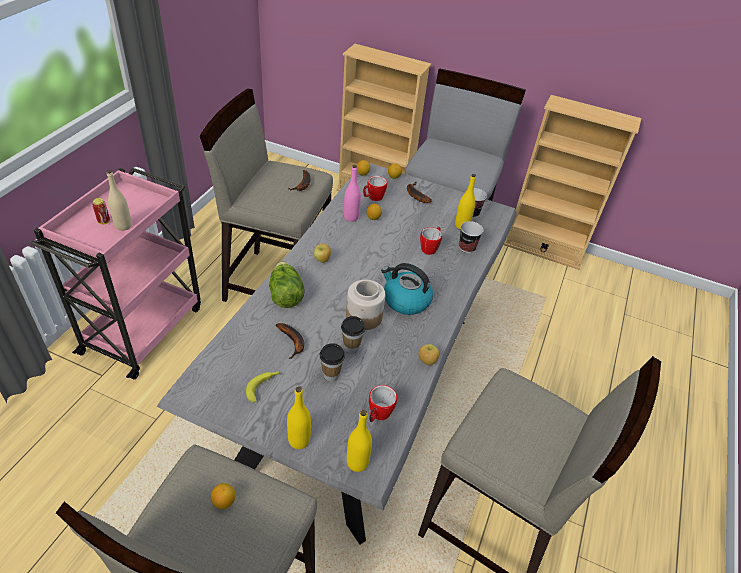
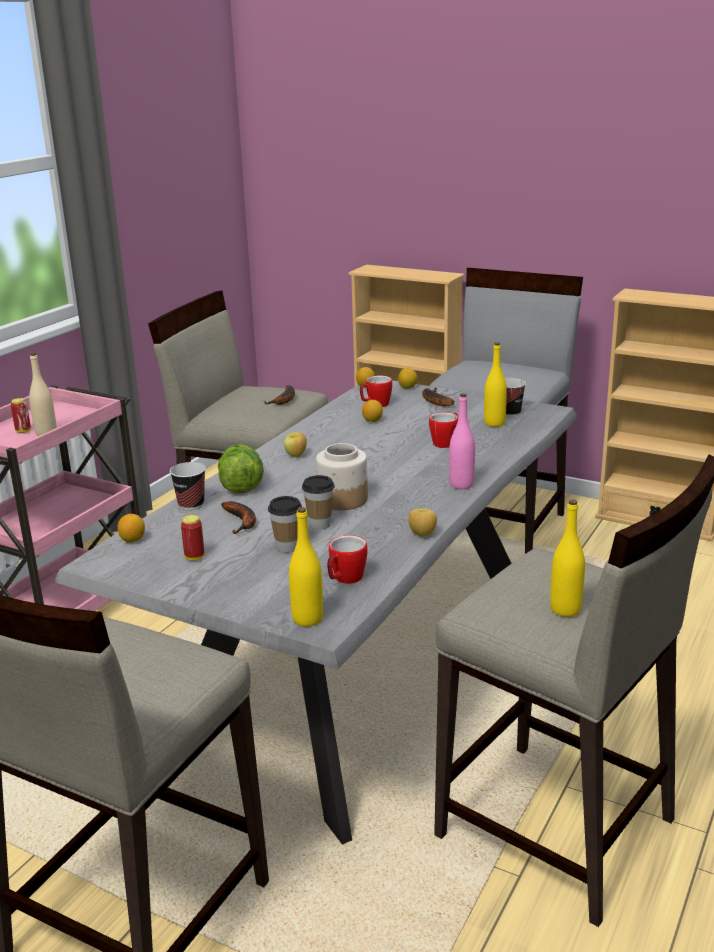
camera: 10 degrees right, 20 degrees down
(224, 501) = (121, 655): lemon -> lemon (132, 540)
(263, 386) = (194, 557): banana -> can
(299, 440) = (232, 600): yellow bottle -> yellow bottle (565, 609)
(351, 217) = (342, 421): pink bottle -> pink bottle (461, 485)
(405, 300) = (403, 485): kettle -> none
(467, 248) = (498, 441): cup -> cup (191, 505)

